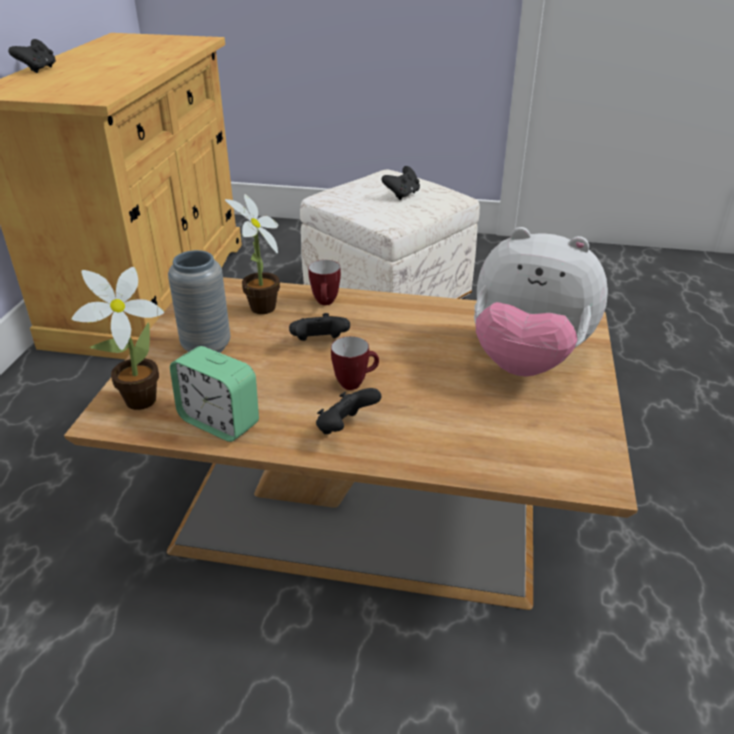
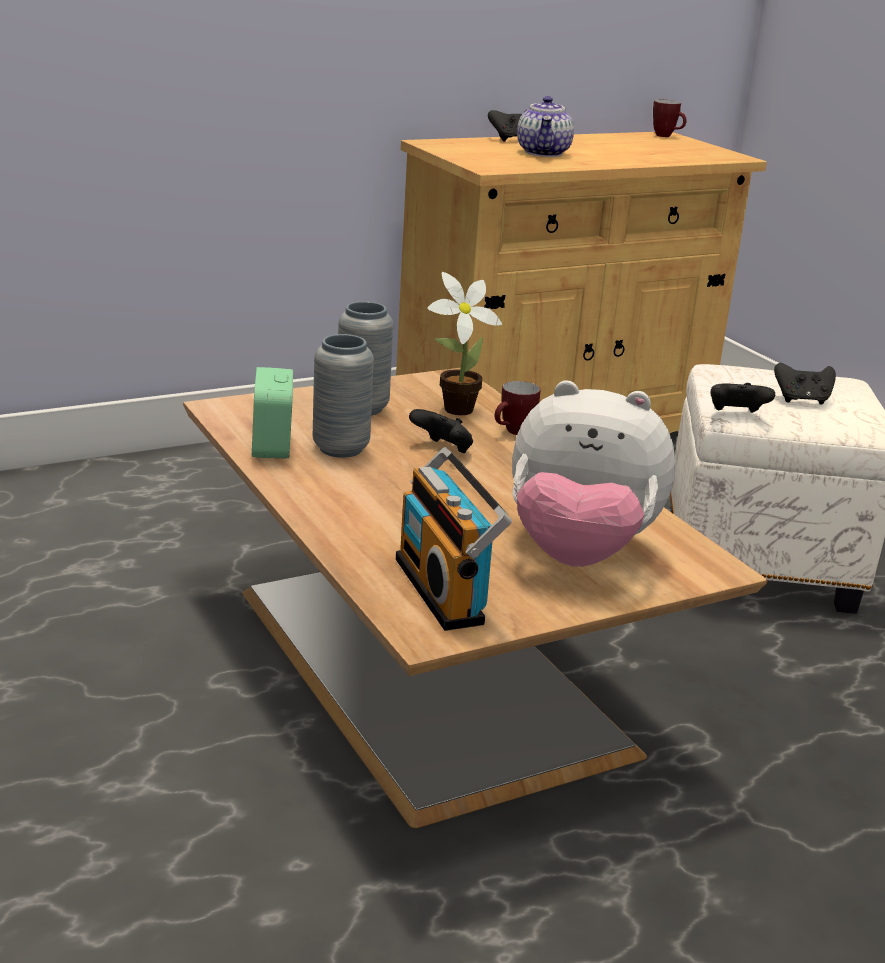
camera: 50 degrees right, 10 degrees down
(92, 73) = (544, 153): none -> teapot
(135, 402) = (252, 409): potted plant -> none
(265, 388) = (341, 449): none -> grey vase
(345, 428) = (335, 497): black game controller -> black game controller (736, 414)
(355, 383) = (407, 482): mug -> mug (667, 136)
(527, 361) = (579, 554): plush toy -> plush toy turned 60 degrees counterclockwise
(539, 441) = (445, 590): none -> radio

